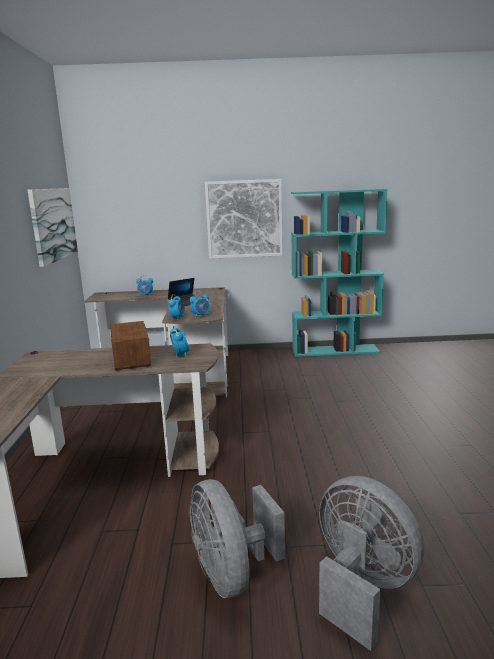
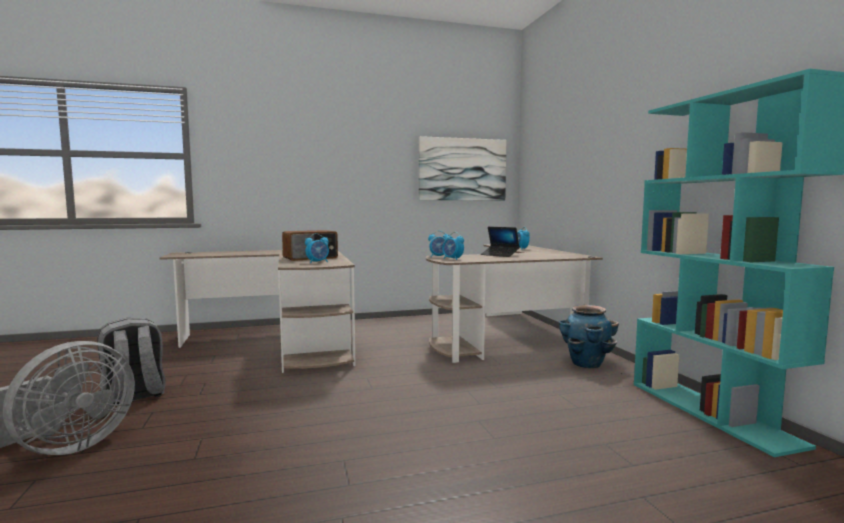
camera: 75 degrees right, 10 degrees down
(232, 574) = (133, 396): grey fan -> grey backpack
(244, 219) = (632, 162): picture -> none
(255, 359) = (586, 364): none -> planter

